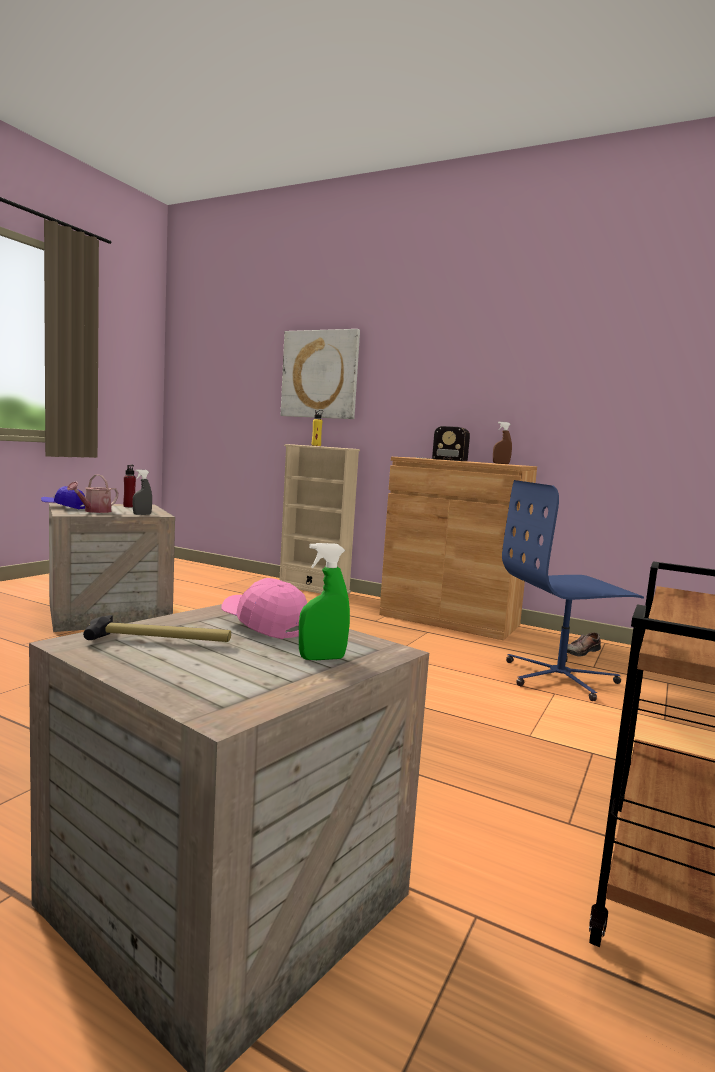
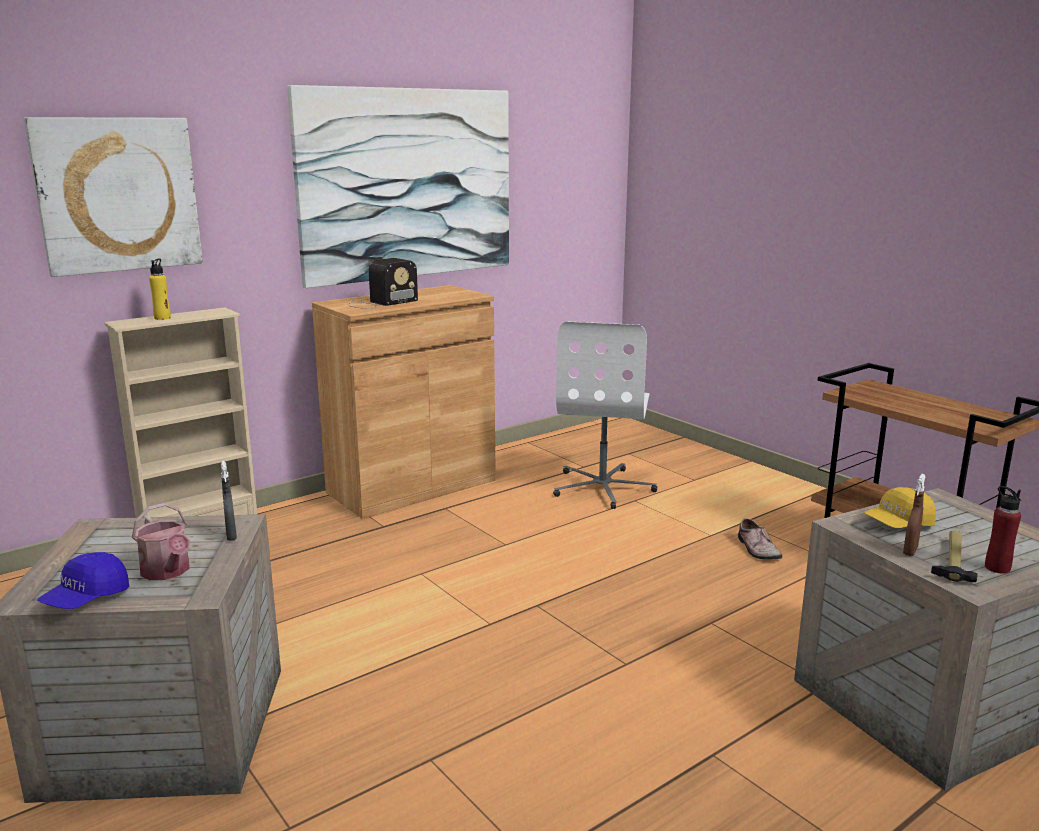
camera: 65 degrees left, 10 degrees up
(129, 506) = (106, 541): red bottle -> red bottle (997, 568)
(263, 625) = (898, 524): pink cap -> yellow cap
(322, 658) = (967, 517): green spray bottle -> none
(501, 463) = (444, 293): brown spray bottle -> brown spray bottle (910, 551)
(512, 377) = (408, 184): none -> picture
(560, 678) = (603, 487): blue office chair -> white office chair
(580, 651) = (544, 459): shoe -> shoe (756, 549)

